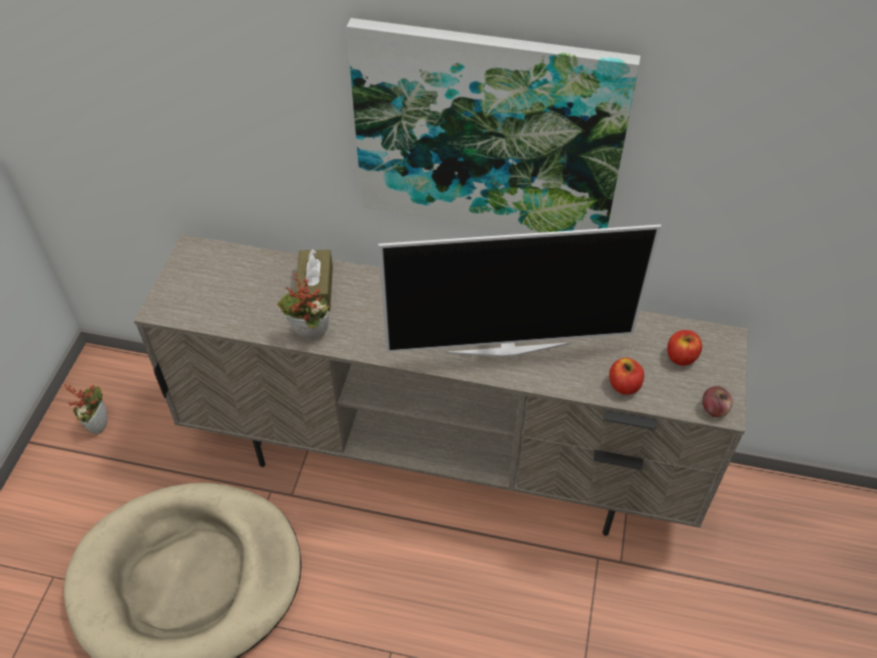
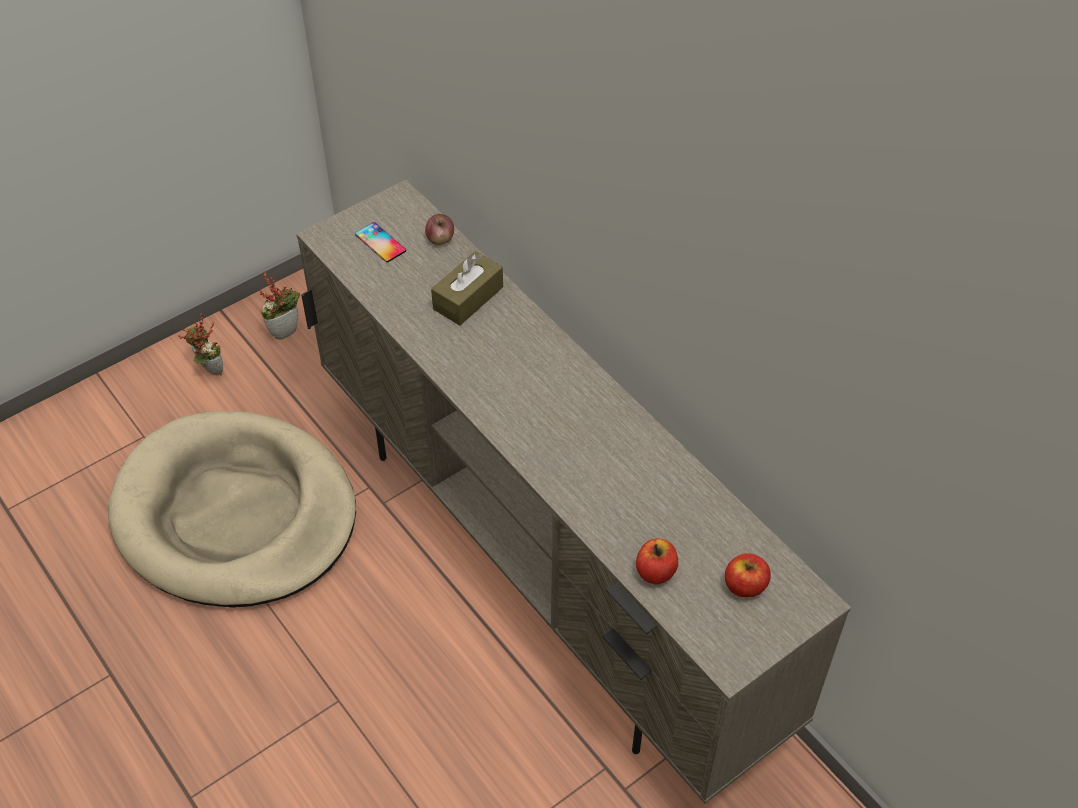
camera: 40 degrees right, 0 degrees up
(209, 288) = (380, 242): none -> phone
(308, 336) = (418, 337): potted plant -> potted plant (208, 370)
(487, 133) = (644, 219): picture -> none
(507, 346) = (584, 461): television -> none
(714, 409) = (721, 656): apple -> apple (440, 239)

